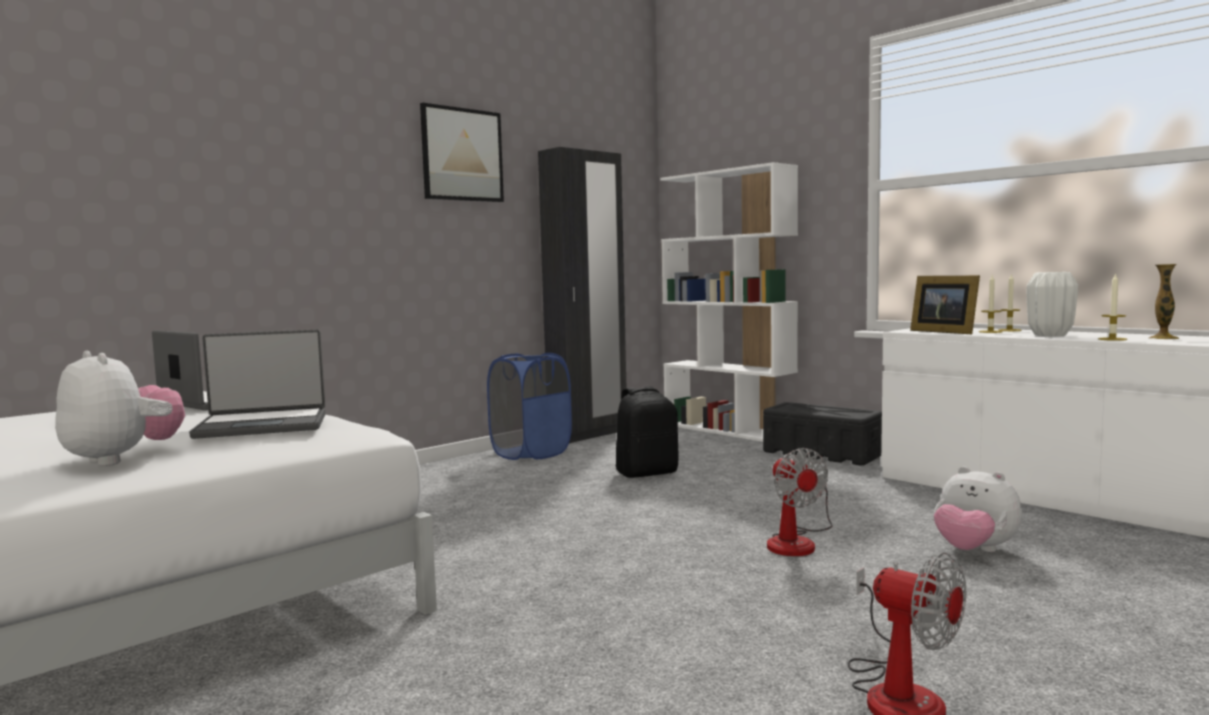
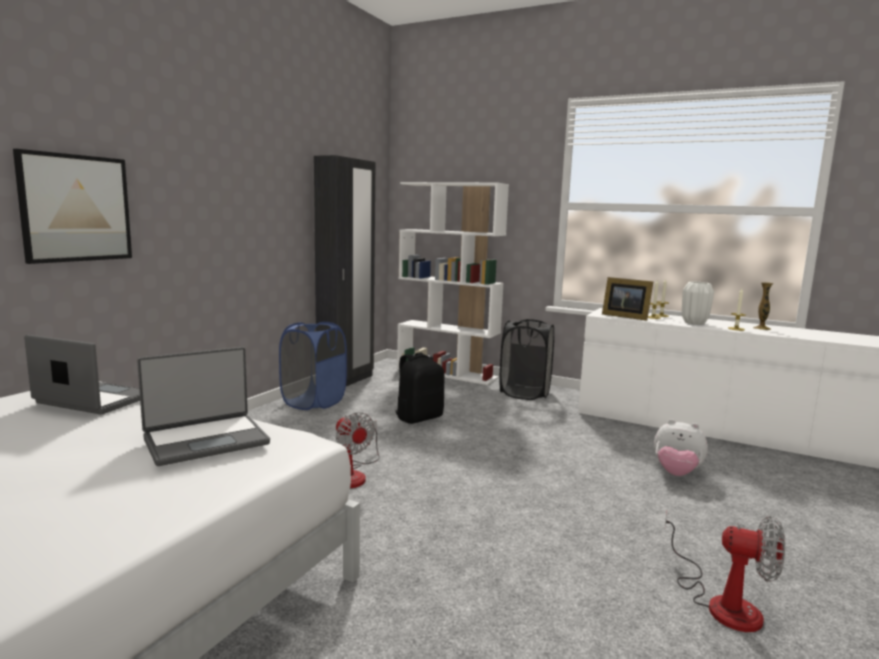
camera: 20 degrees left, 5 degrees up
(122, 459) = (108, 501): plush toy -> none
(462, 155) = (259, 157): picture -> picture (76, 208)
(797, 542) = (568, 476): fan -> fan (353, 475)
(820, 453) = (524, 393): black storage box -> black laundry basket

